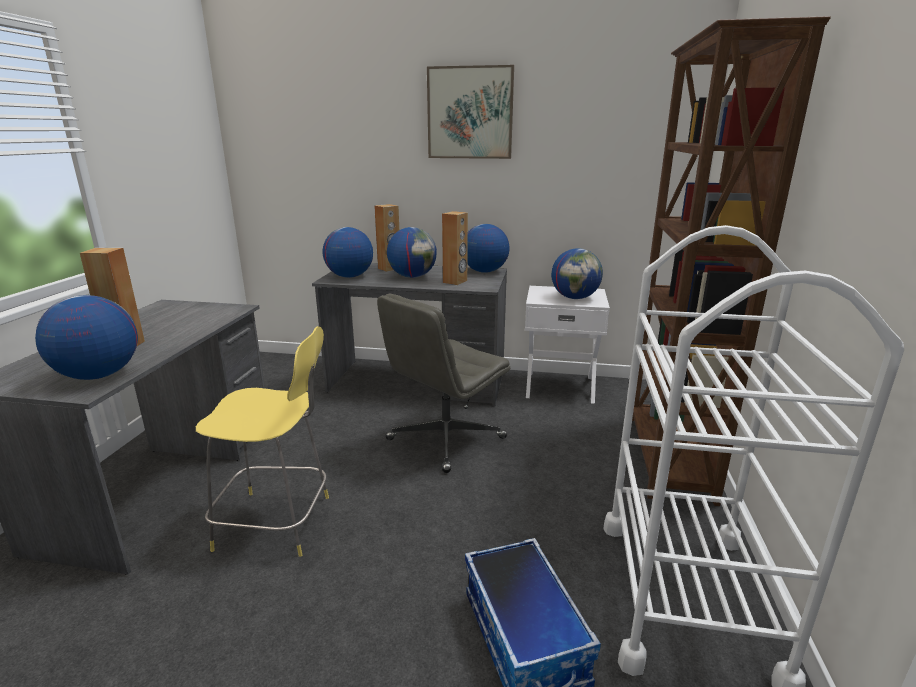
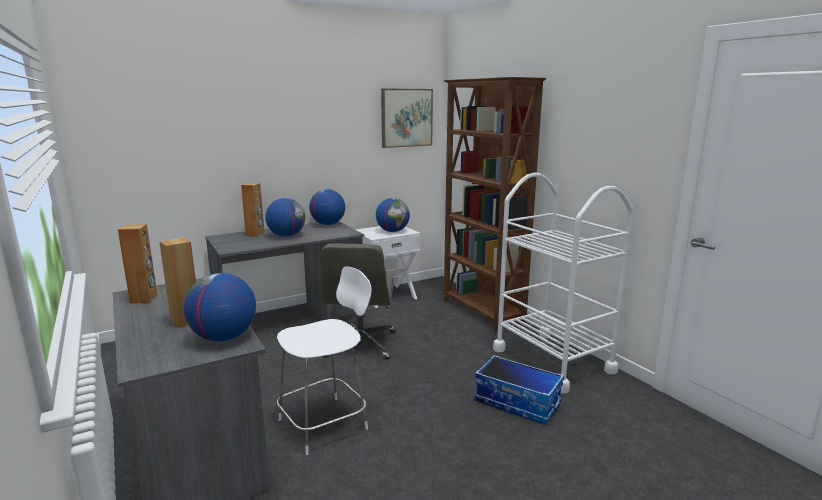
camera: 40 degrees left, 5 degrees down
(278, 523) = (326, 423): yellow stool -> white stool
(349, 276) = (238, 245): globe -> none
(455, 281) = (324, 233): brown speaker -> brown speaker (144, 299)
(470, 113) = (301, 111): picture -> picture (406, 118)

